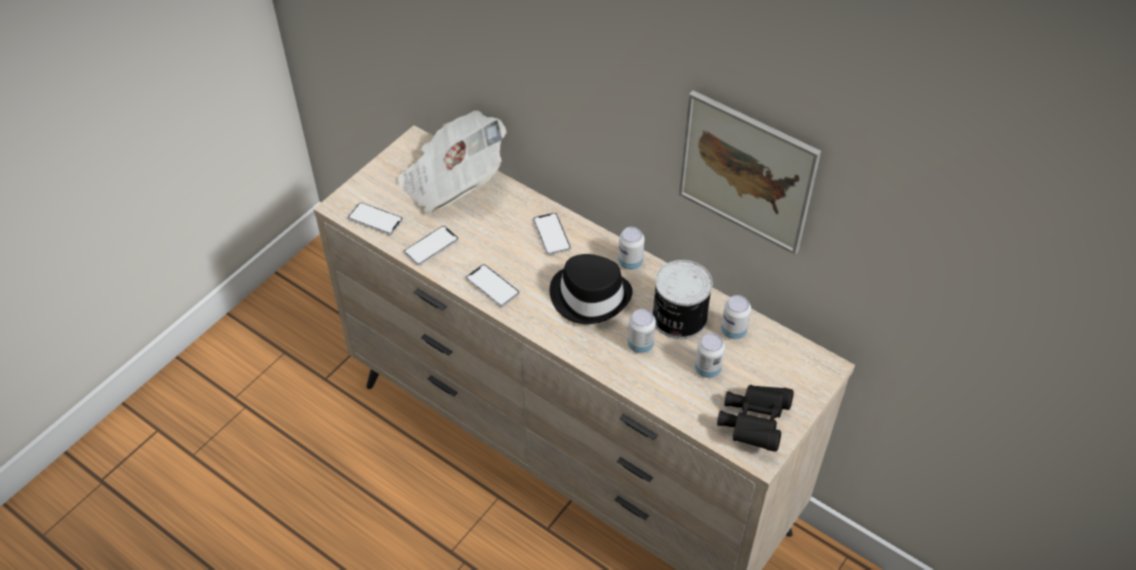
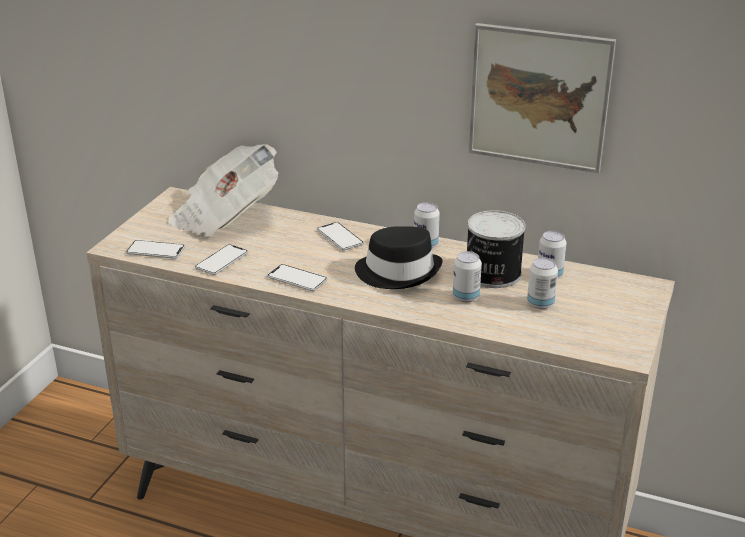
camera: 15 degrees left, 20 degrees down
(753, 423) = (607, 333): black binoculars -> none

